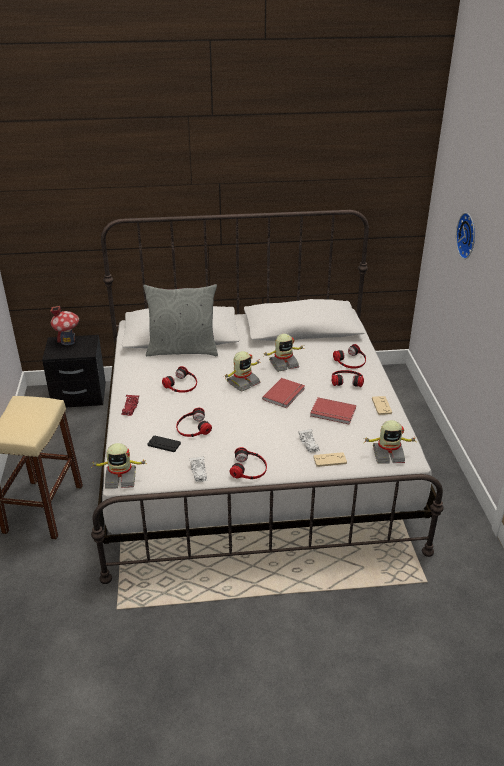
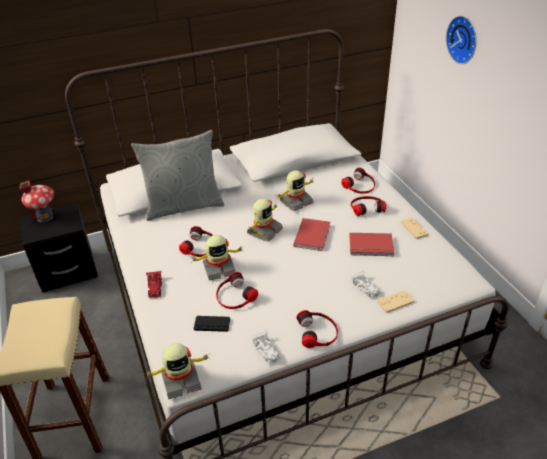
camera: 15 degrees left, 5 degrees up
(388, 454) = (448, 282): toy robot -> toy robot (219, 268)

